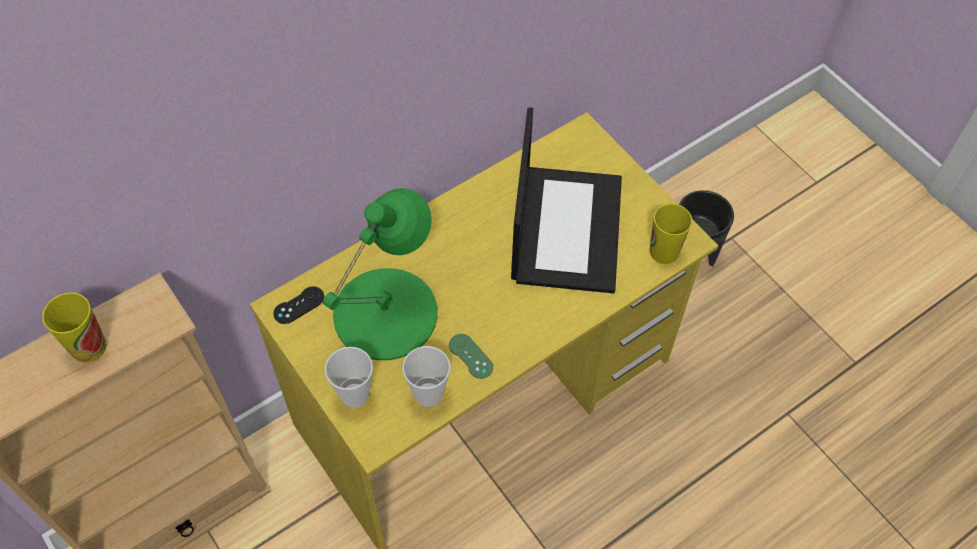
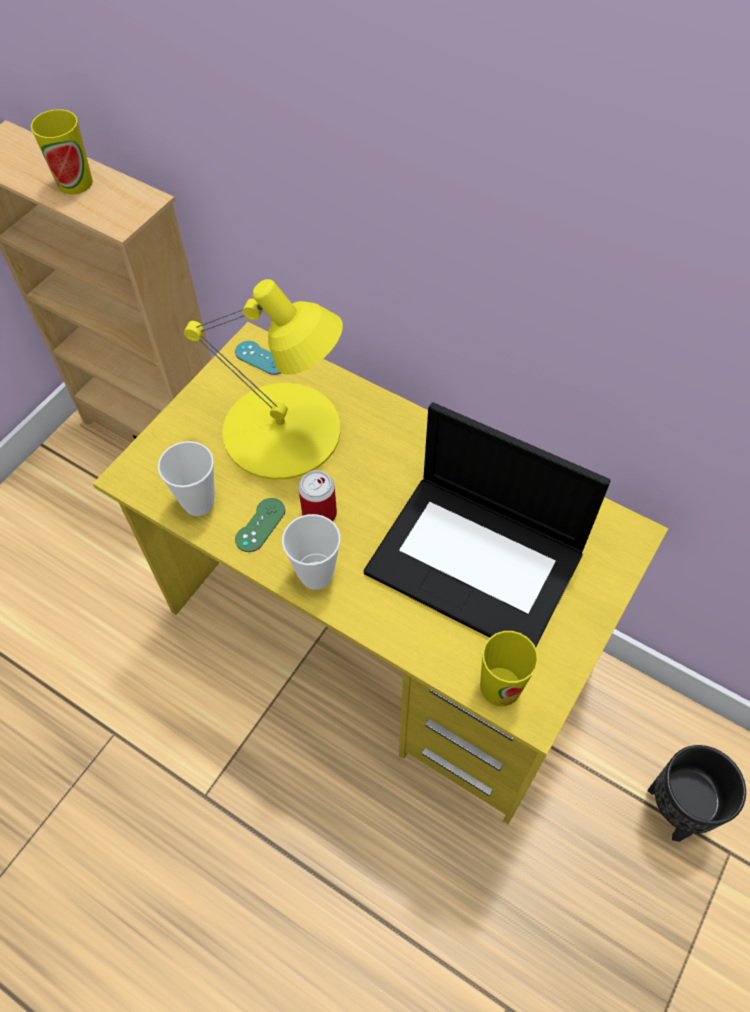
camera: 70 degrees right, 0 degrees up
(299, 305) = (261, 358): black game controller -> turquoise game controller
(354, 395) = (176, 440): cup -> cup (316, 575)
(387, 313) = (283, 431): green table lamp -> yellow table lamp
(479, 312) = (319, 513): none -> can
(565, 227) = (477, 561): laptop -> laptop turned 45 degrees clockwise

